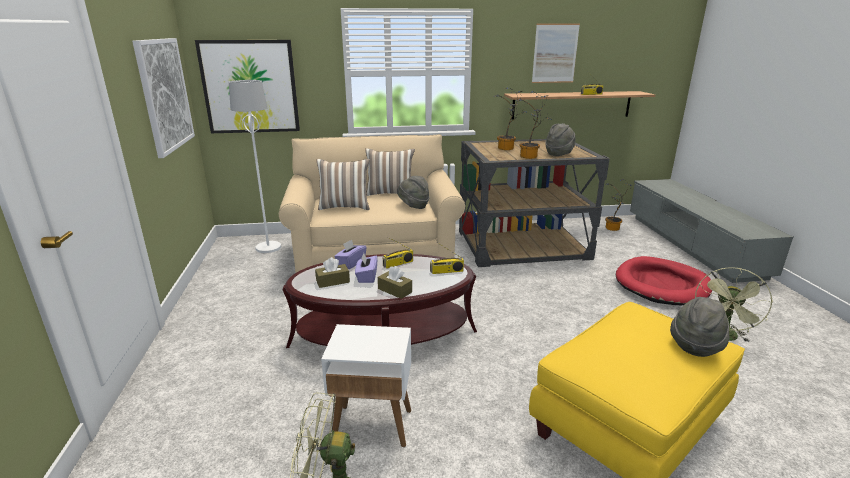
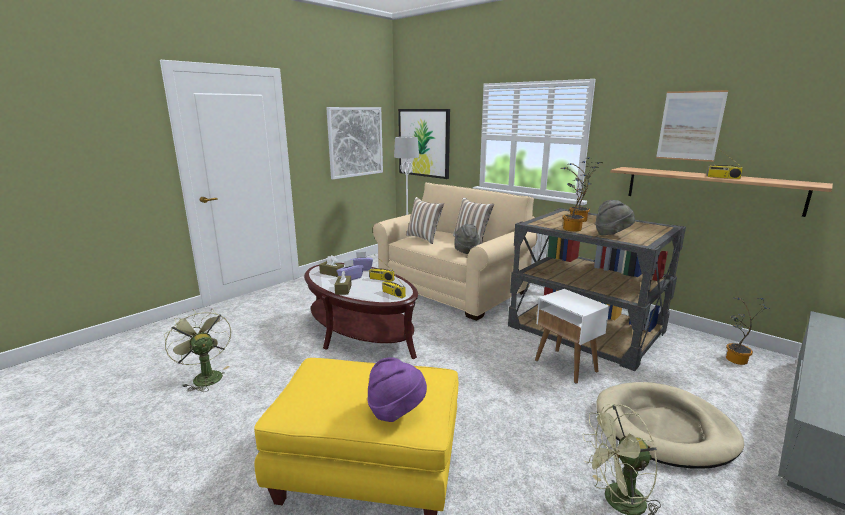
camera: 50 degrees right, 5 degrees down
(373, 425) = (271, 364): white side table -> white side table (566, 366)
(662, 285) = (664, 428): red dog bed -> beige dog bed
(695, 344) = (396, 411): grey hat -> purple hat

